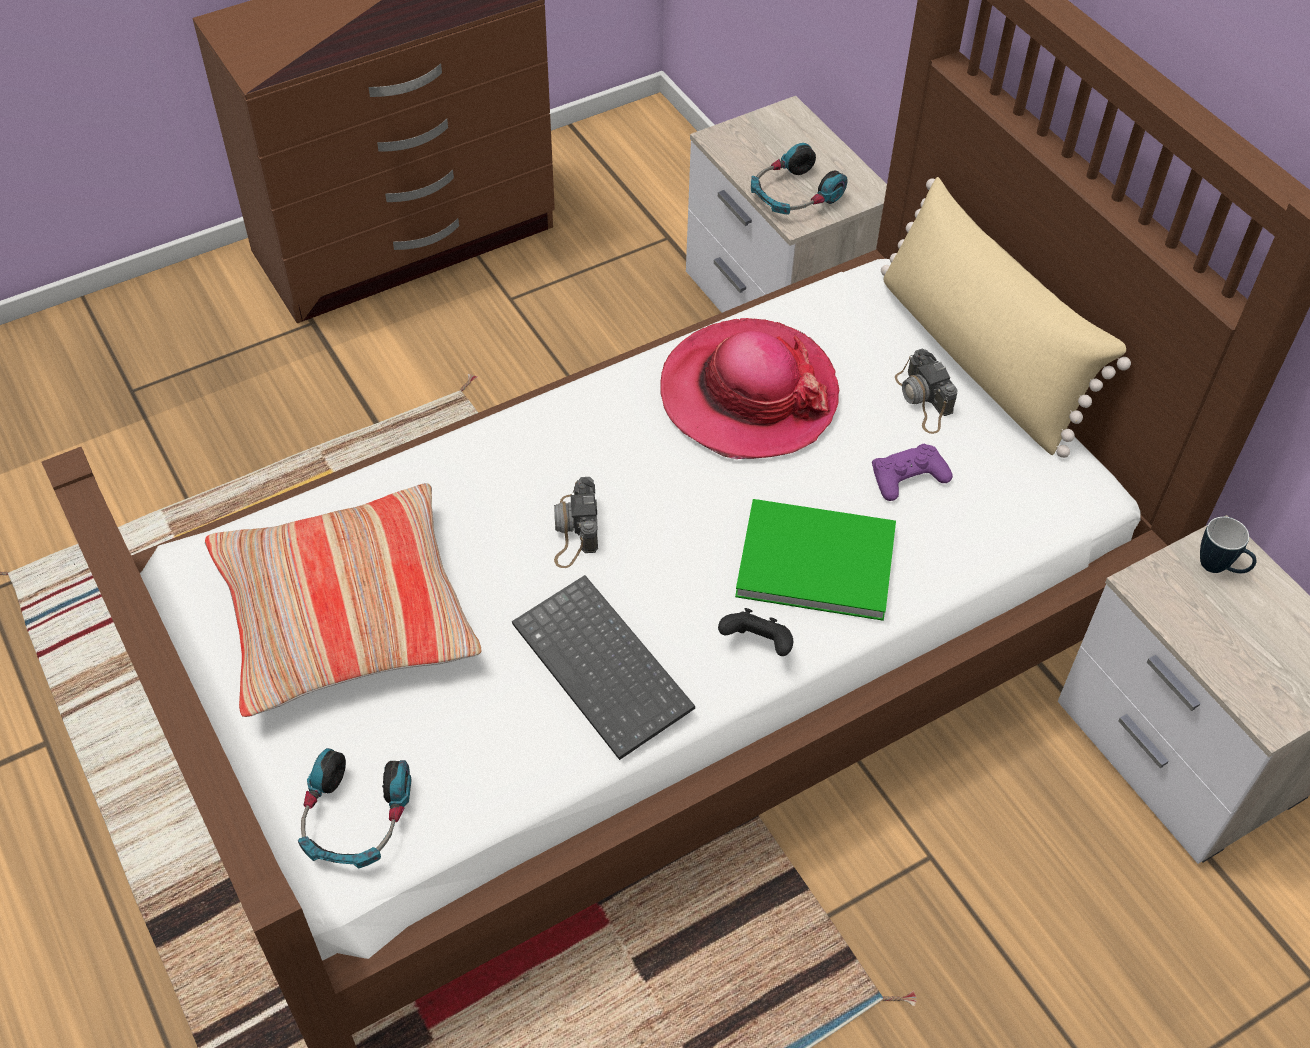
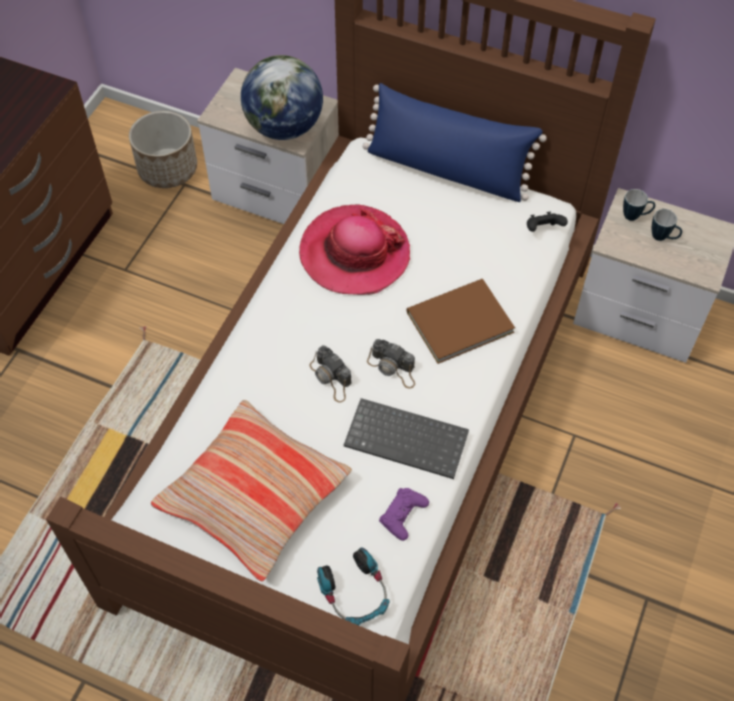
camera: 35 degrees left, 5 degrees up
(663, 209) = (167, 169): none -> planter
(757, 645) = (468, 381): black game controller -> black game controller (543, 230)
(794, 195) = (284, 127): headphones -> globe
(811, 557) = (456, 321): green book -> brown book
(908, 477) = (466, 252): purple game controller -> purple game controller (403, 515)
(924, 400) = (441, 207): camera -> camera (393, 368)
(979, 359) = (447, 170): beige pillow -> blue pillow
(1240, 623) = (663, 238): none -> mug

